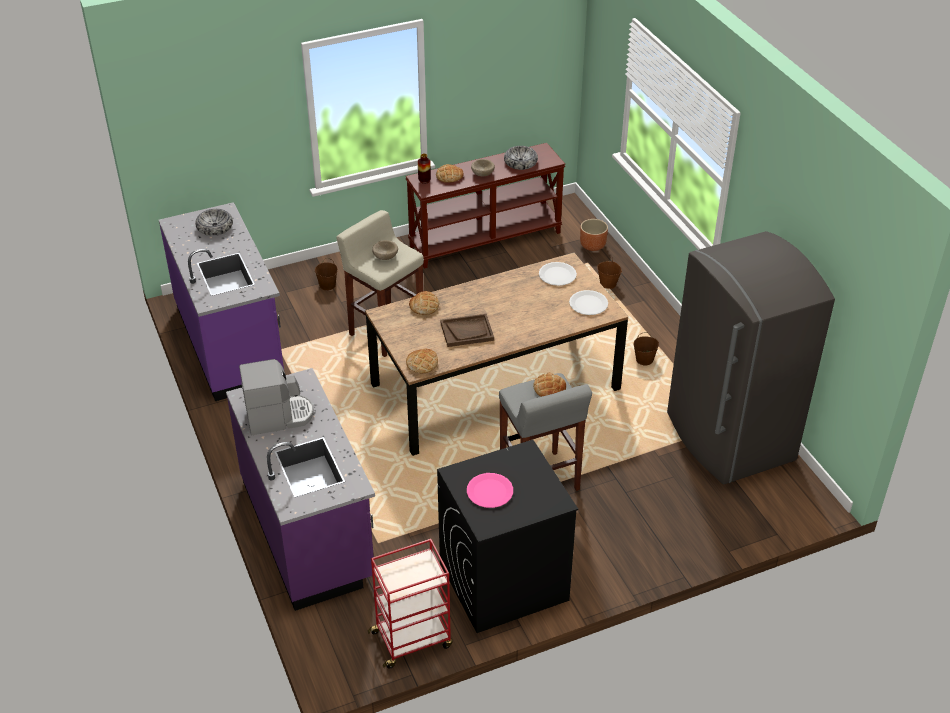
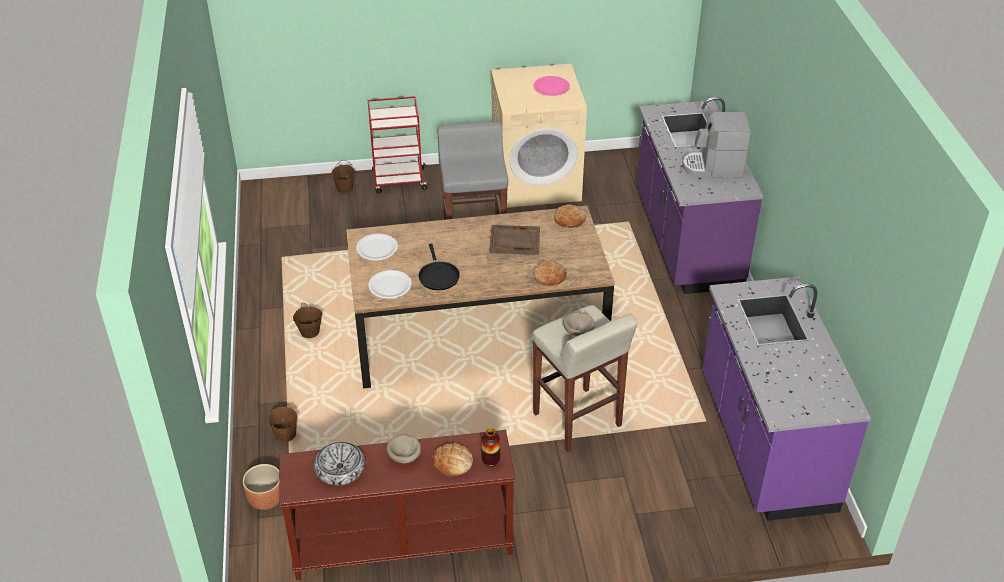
camera: 165 degrees left, 0 degrees up
(214, 227) = (791, 389): bowl -> none
(327, 285) = (638, 506): brown bucket -> brown bucket (344, 188)
(412, 639) = (615, 162): red cart -> red cart (398, 181)
(503, 582) = (536, 182): black washing machine -> beige washing machine
(521, 289) = (438, 276): none -> black frying pan
(549, 388) = (463, 170): bread -> none
(728, 438) = (287, 246): grey fridge -> none

